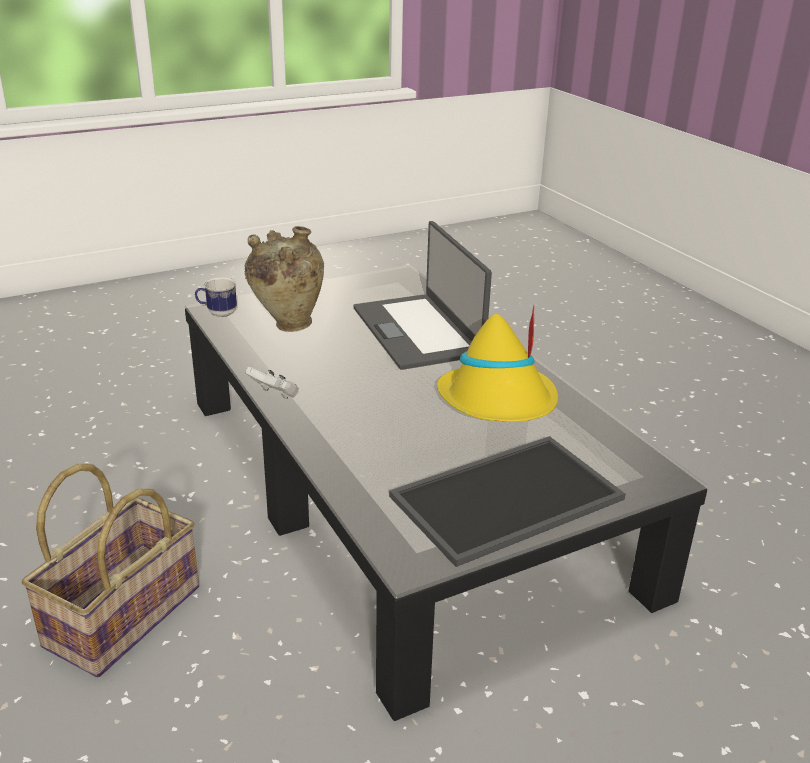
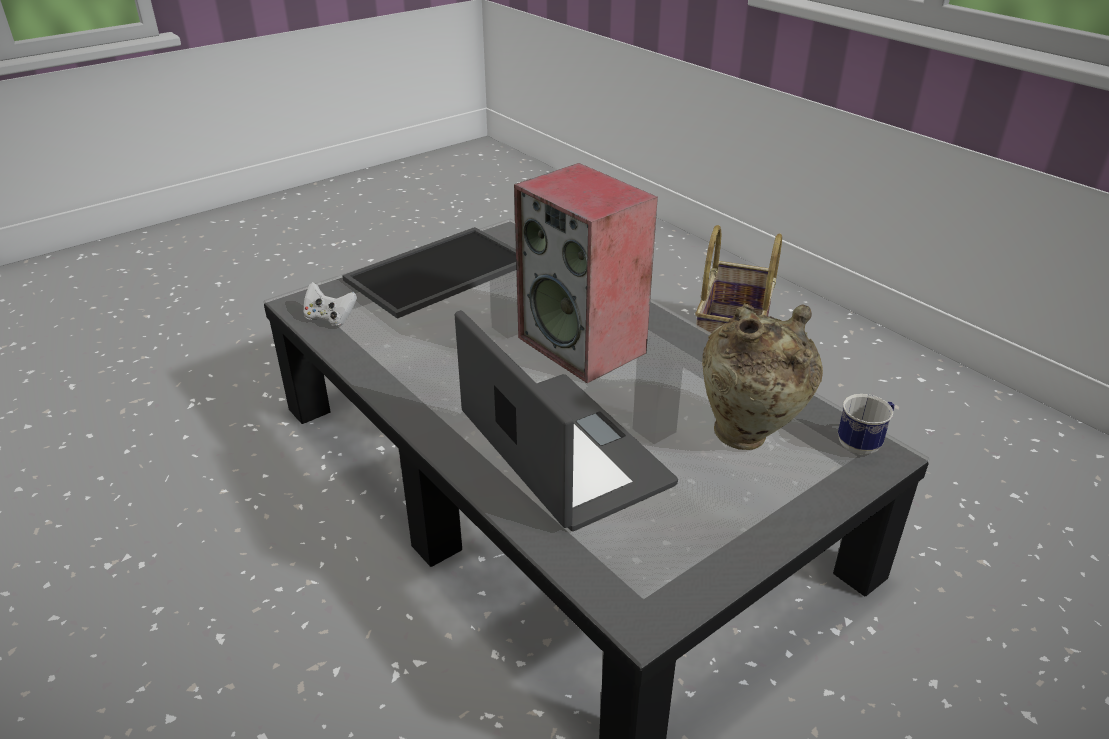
camera: 170 degrees right, 5 degrees up
(275, 395) = (682, 332): white game controller -> white game controller (330, 318)
(371, 394) = (584, 345): none -> speaker
(498, 402) = (445, 353): yellow hat -> none

